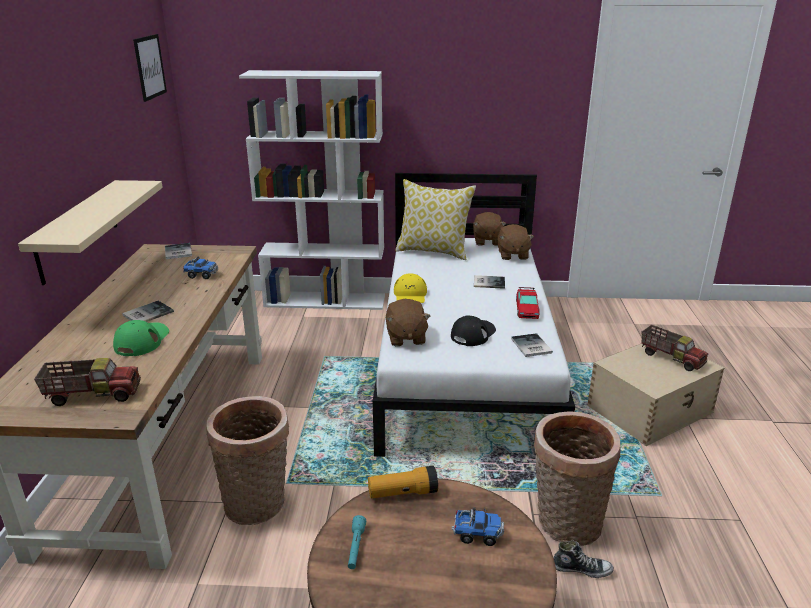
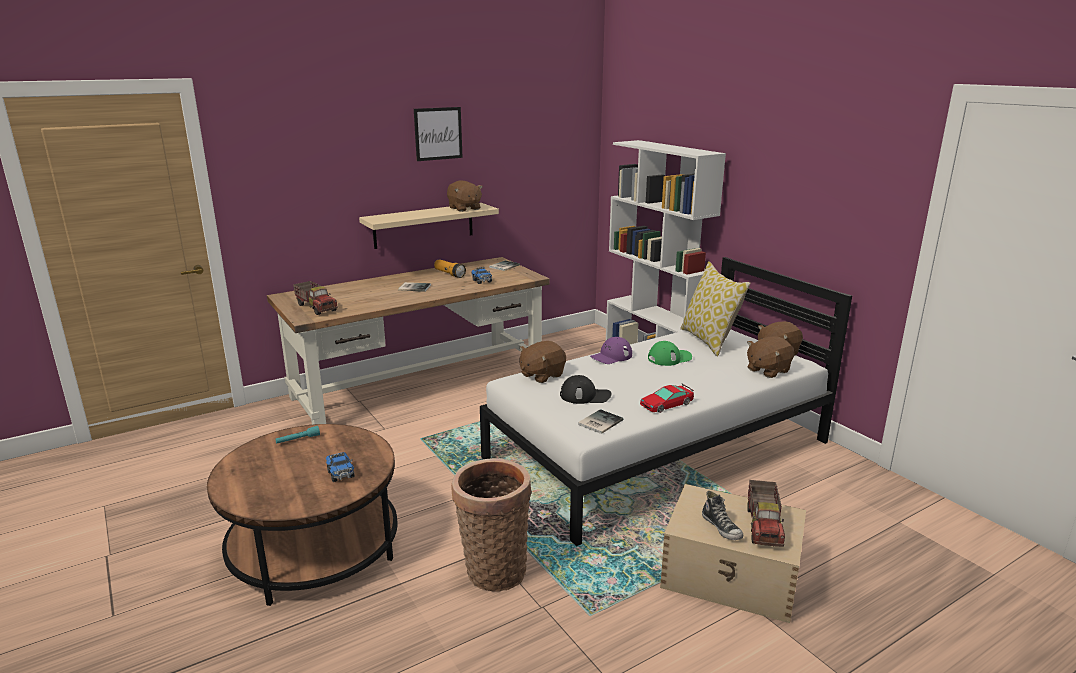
camera: 55 degrees right, 5 degrees down
(123, 191) = (464, 208): none -> brown plush toy
(142, 341) = (382, 297): green cap -> green cap (669, 358)
(150, 67) = (562, 128): picture -> picture (438, 133)
(258, 504) = (391, 438): basket -> none
(403, 493) = (362, 437): flashlight -> flashlight (449, 274)
(410, 295) = (611, 356): yellow cap -> purple cap
(488, 282) = (688, 375): book -> none
(581, 569) = (446, 592): shoe -> shoe (722, 528)

